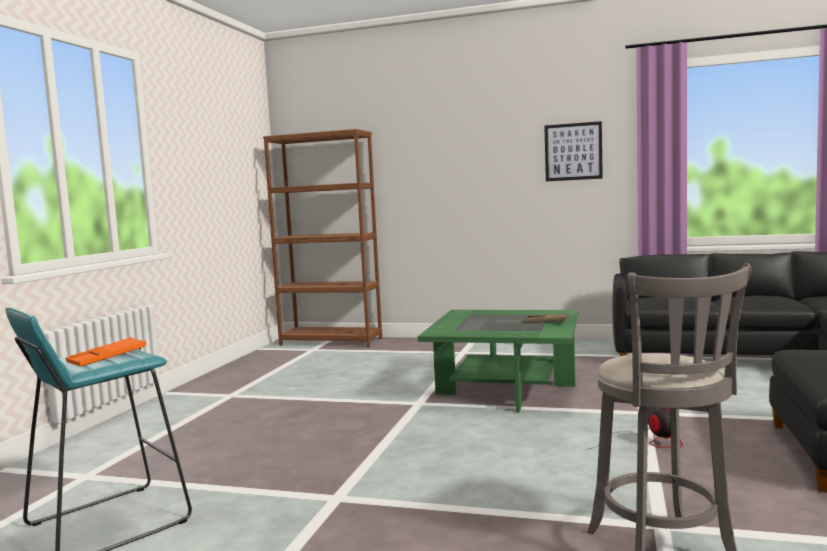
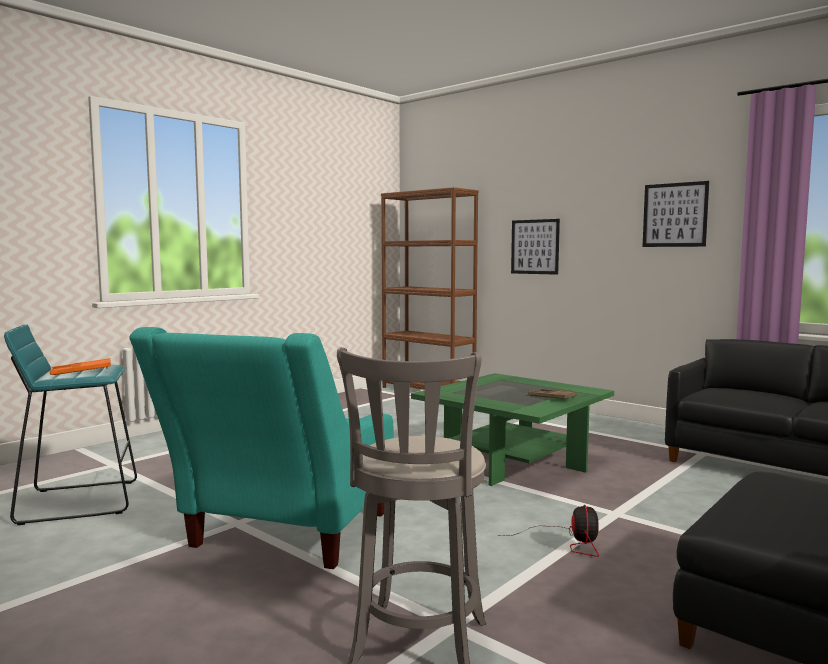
camera: 25 degrees right, 0 degrees up
(404, 500) = (280, 538): none -> turquoise armchair
(437, 186) = (535, 246): none -> picture

